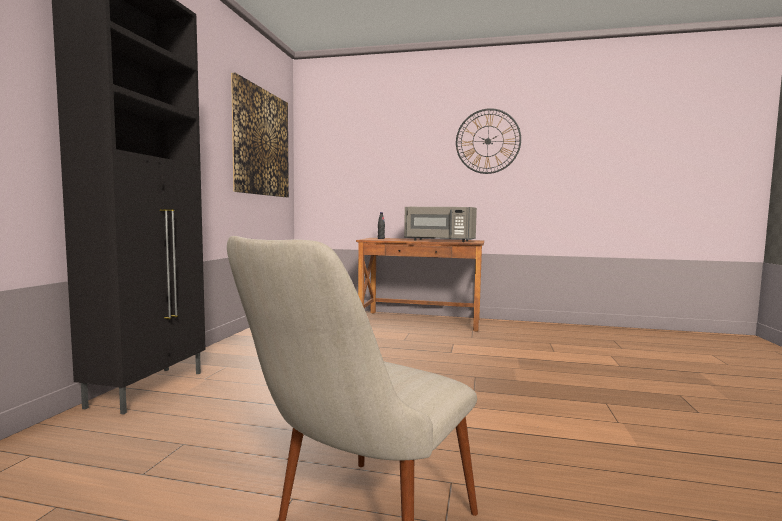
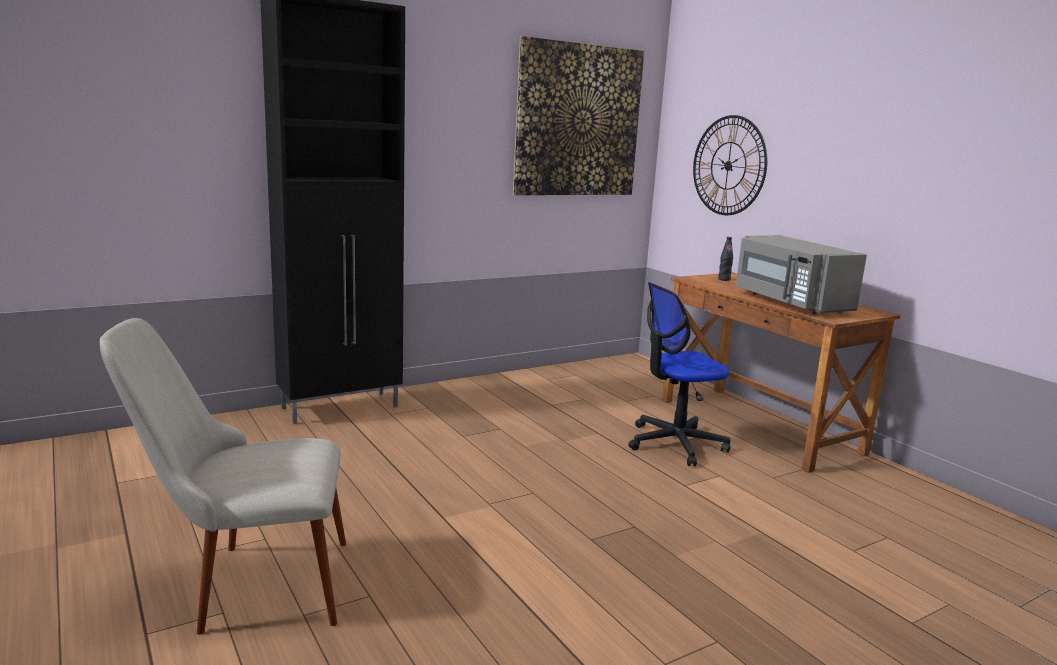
camera: 45 degrees right, 10 degrees up
(406, 338) = (675, 443): none -> office chair
(488, 141) = (942, 121): wall clock -> wall clock (728, 165)

